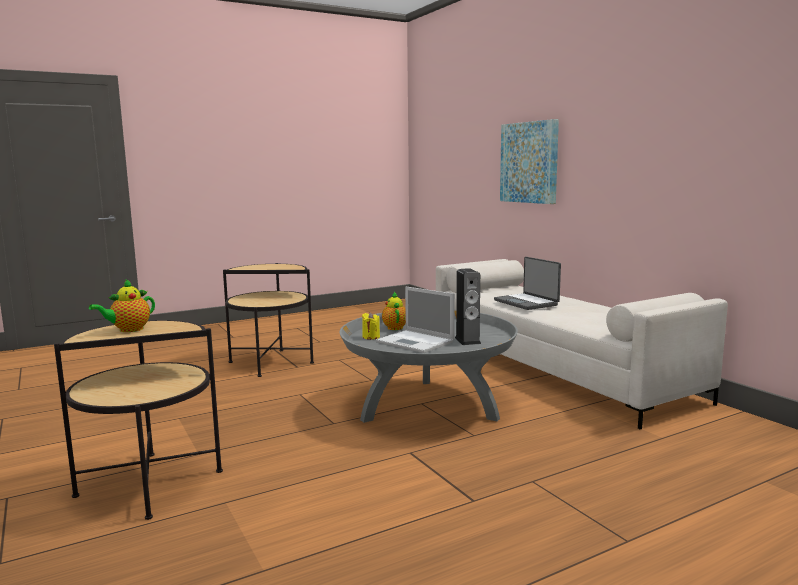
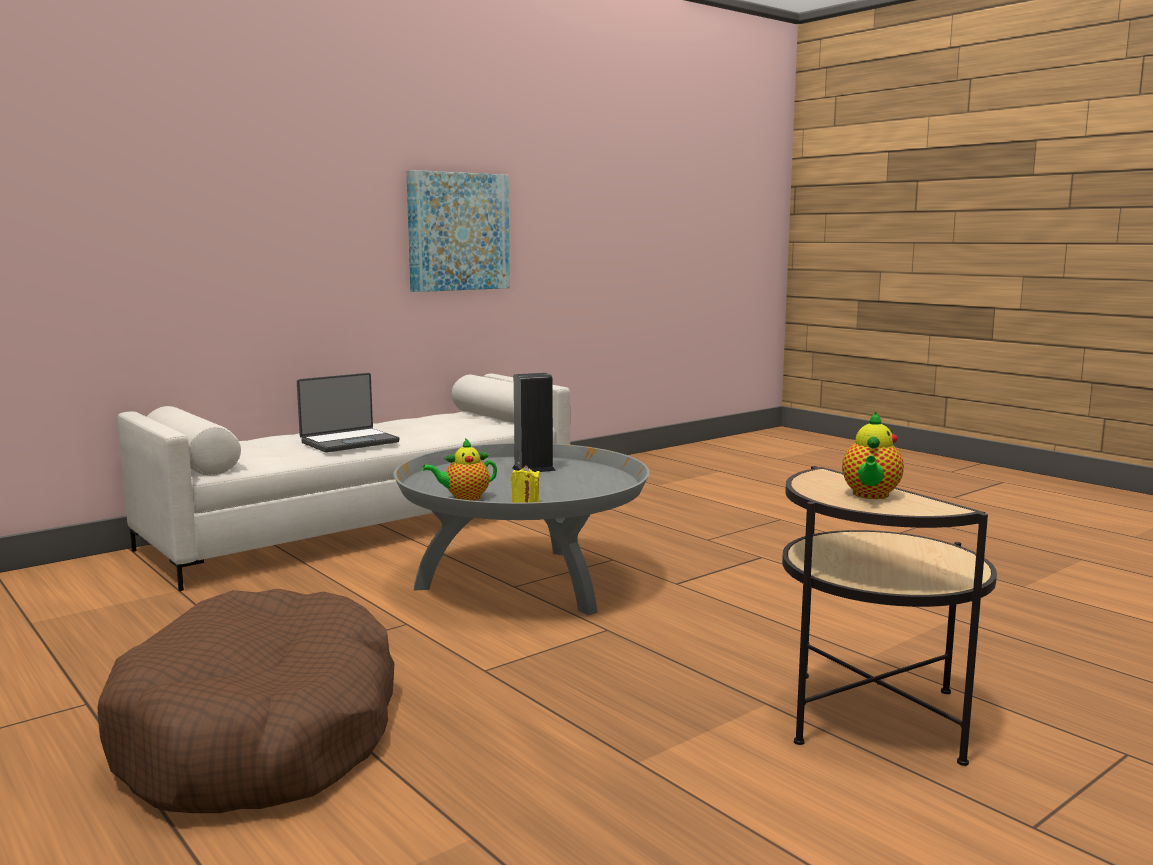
camera: 100 degrees left, 0 degrees up
(128, 330) = (870, 495): teapot -> teapot turned 75 degrees clockwise
(271, 362) = (260, 735): side table -> brown dog bed
(416, 342) = (547, 486): laptop -> none
(529, 162) = (159, 229): picture -> picture (458, 232)

